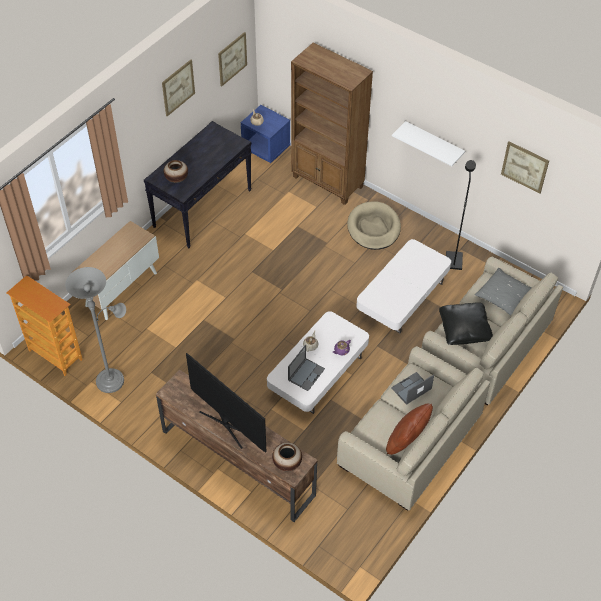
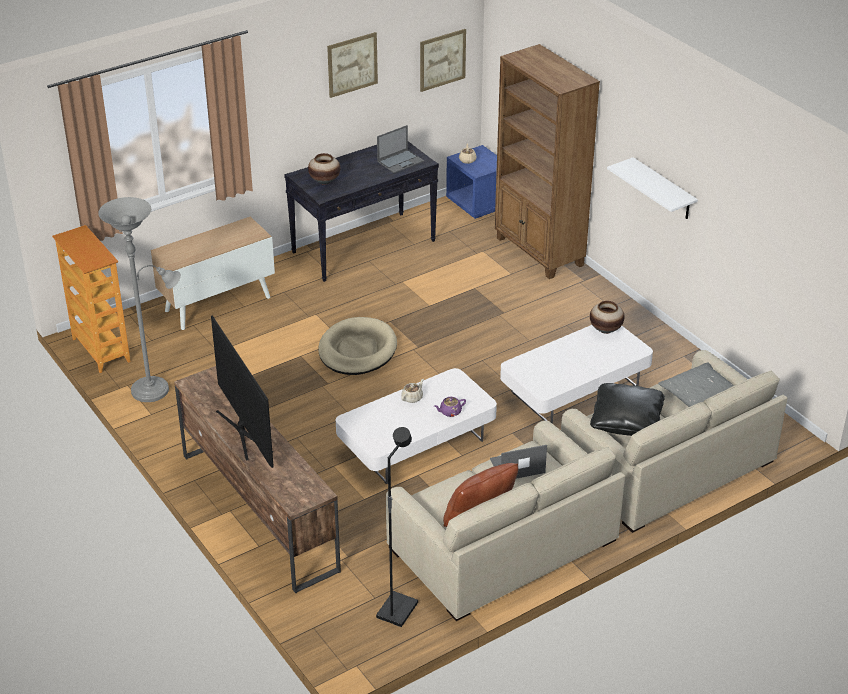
camera: 20 degrees right, 15 degrees down
(287, 463) = (295, 489): vase -> vase (605, 329)
(306, 374) = (390, 425): laptop -> laptop (400, 161)
(373, 228) = (575, 310): beige dog bed -> beige dog bed (357, 350)
(453, 261) = (666, 366): black floor lamp -> black floor lamp (396, 610)
(524, 167) = (764, 221): picture -> none

